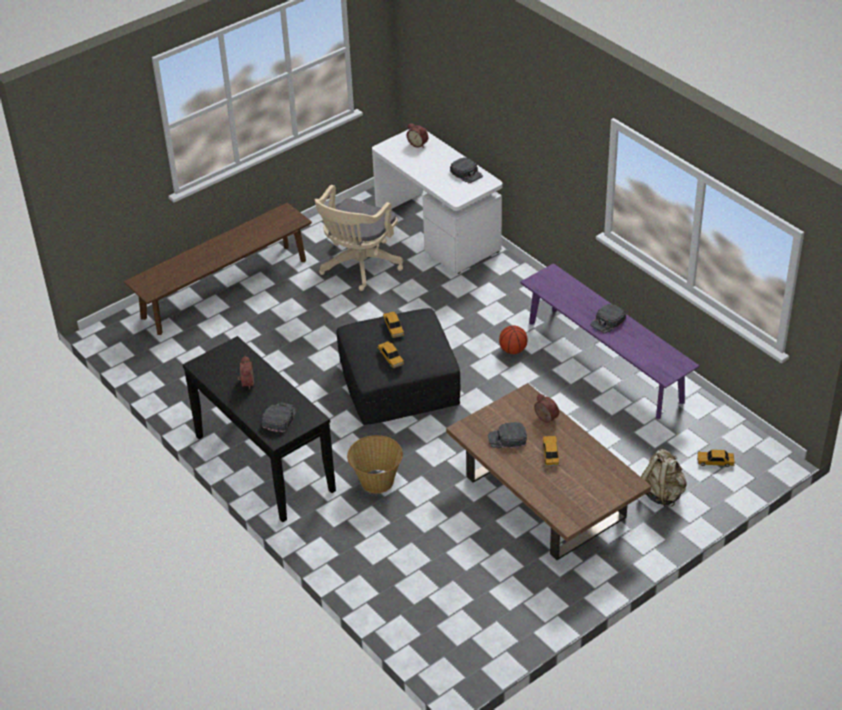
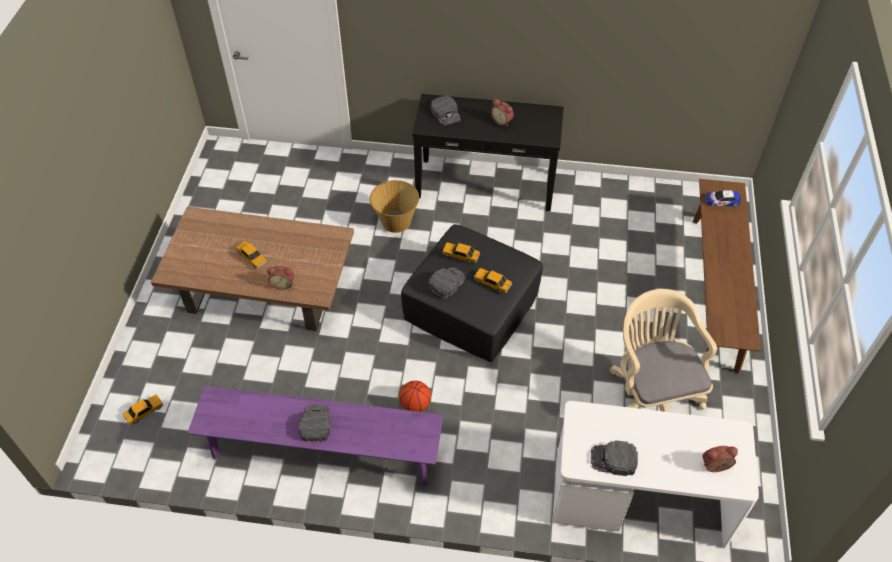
camera: 135 degrees right, 10 degrees up
(160, 280) = (722, 201): none -> toy car
(507, 438) = (297, 248): black cap -> black cap (447, 282)
(662, 493) = (171, 351): beige backpack -> none

